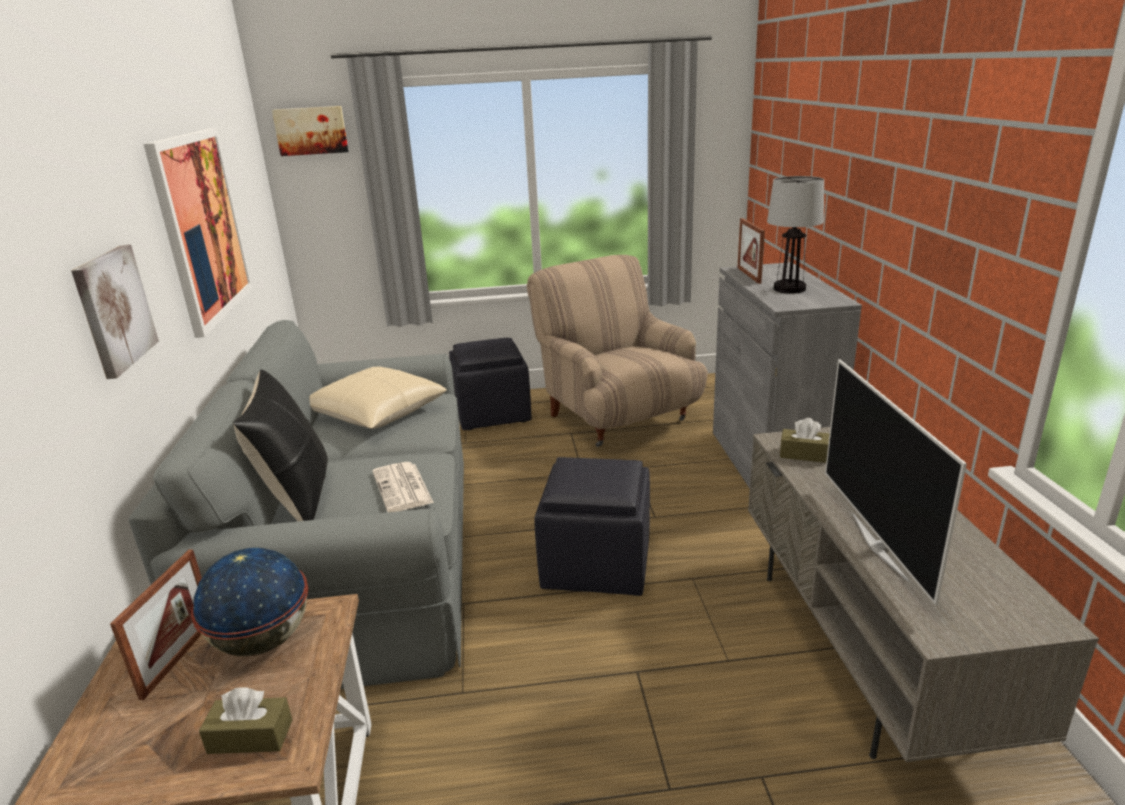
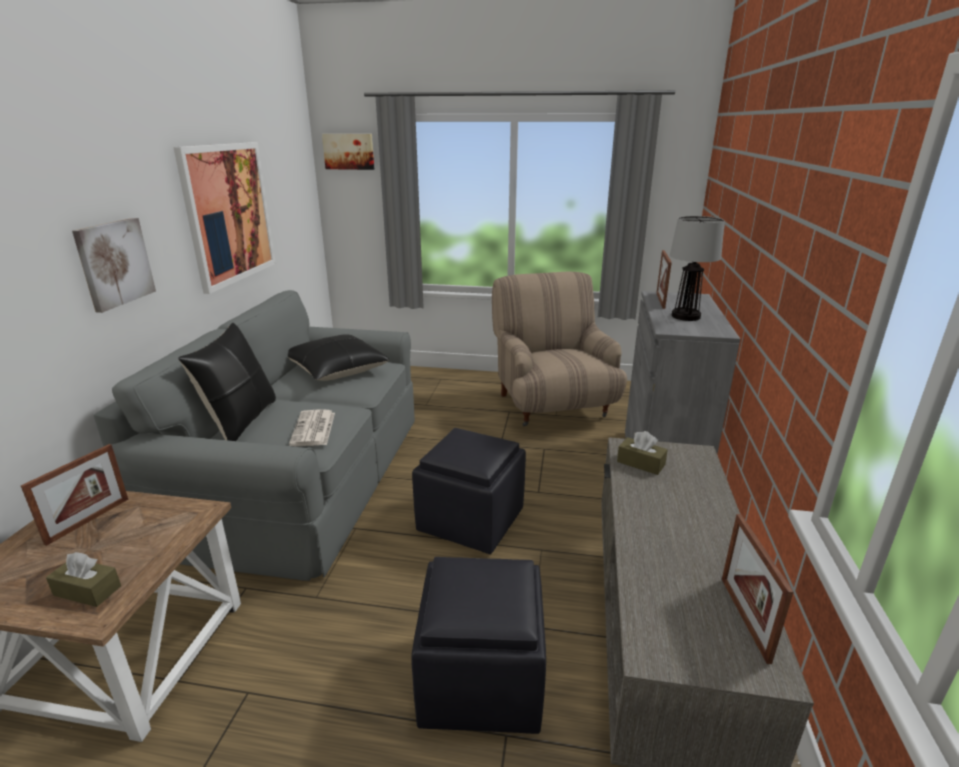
camera: 15 degrees right, 0 degrees up
(262, 642) = (145, 523): globe -> none
(377, 413) = (337, 370): beige pillow -> black pillow
(491, 414) = (457, 386): black ottoman -> black ottoman (479, 681)
(880, 545) = (653, 559): television -> none
(996, 580) = (744, 618): none -> picture frame

